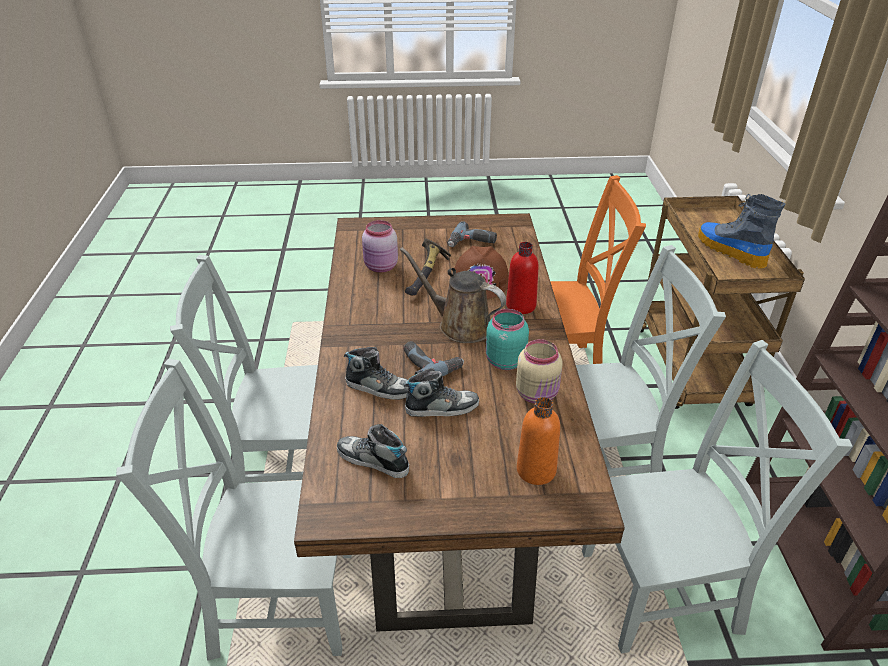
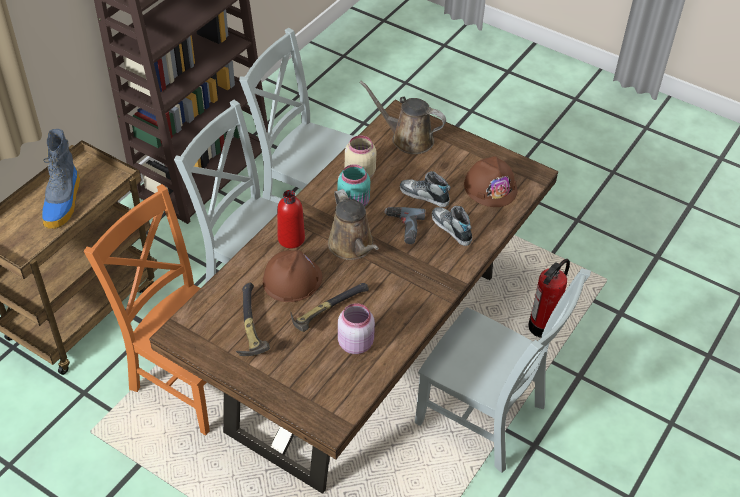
camera: 145 degrees left, 10 degrees up
(276, 601) = (542, 327): grey chair -> fire extinguisher
(373, 461) = (490, 187): shoe -> brown hard hat
(471, 243) = (249, 328): power drill -> hammer
(536, 470) = (408, 139): orange bottle -> brown watering can

